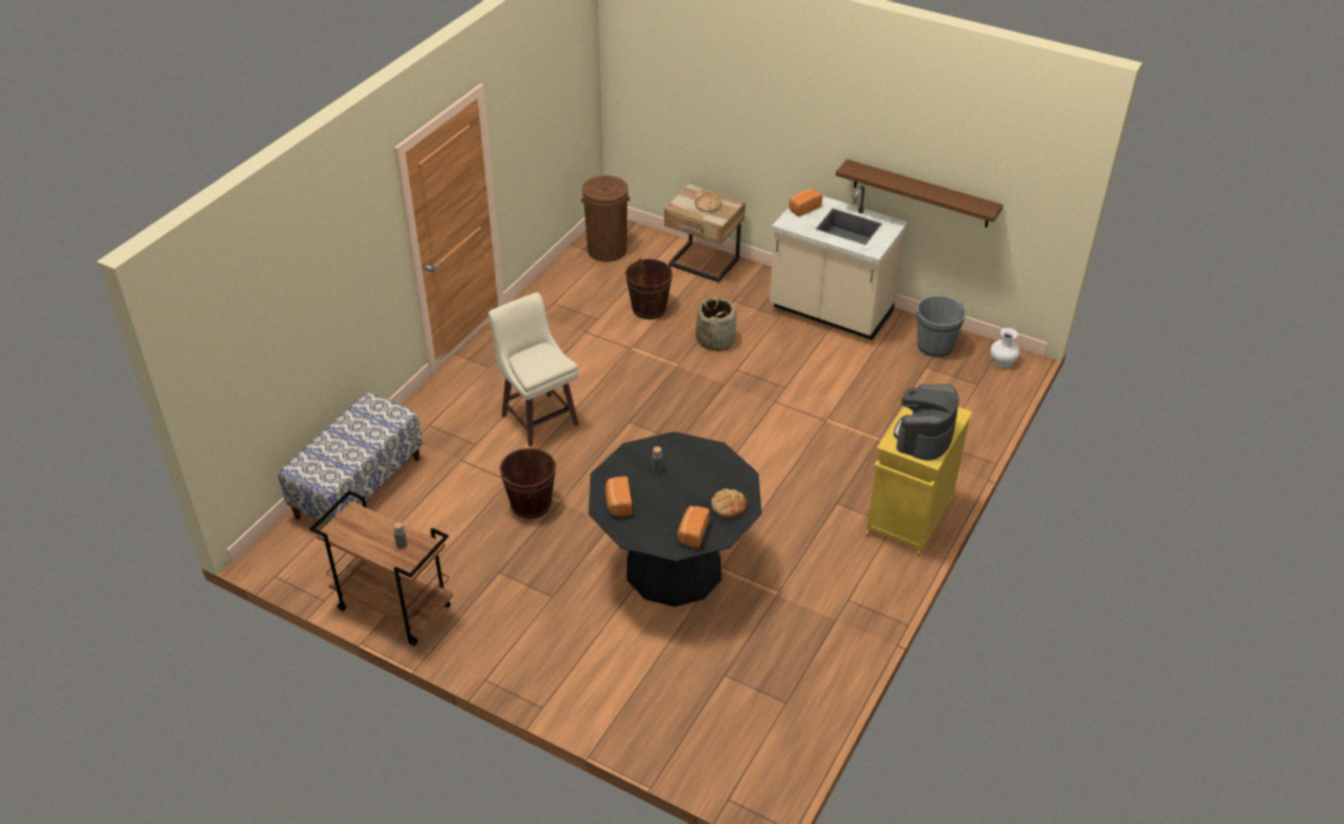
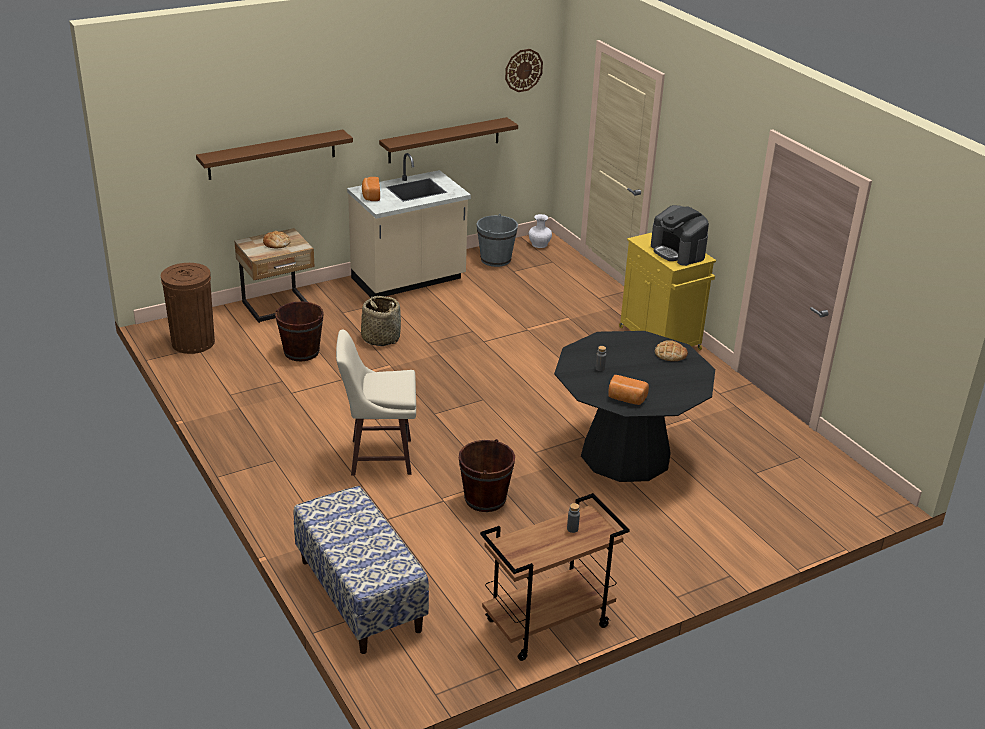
camera: 60 degrees left, 10 degrees down
(692, 533) = (687, 379): bread -> none
(736, 122) = (272, 154): none -> brown shelf
(1033, 162) = (523, 70): none -> wall clock

